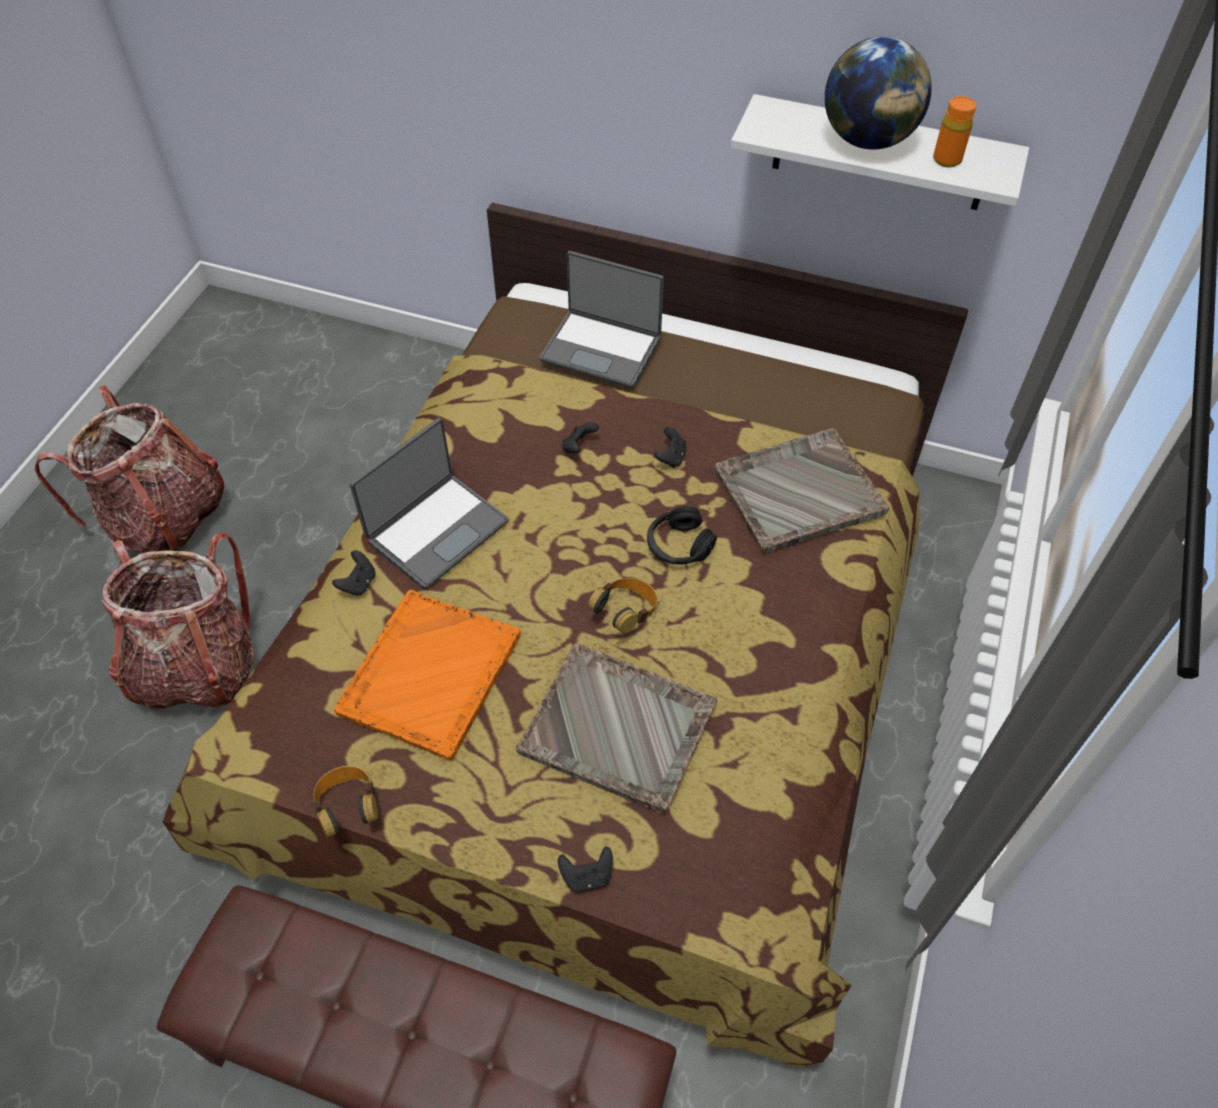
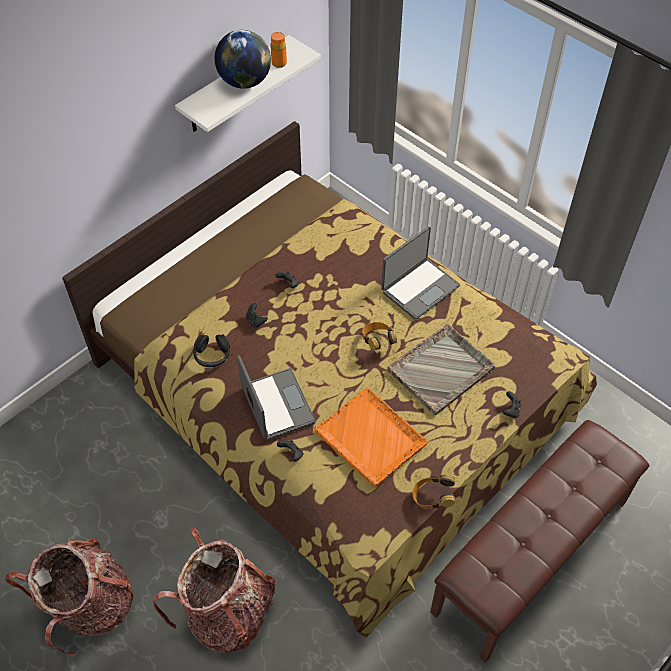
camera: 65 degrees left, 0 degrees up
(601, 349) = (189, 283): laptop -> laptop (419, 288)
(678, 545) = (348, 304): black headphones -> black headphones (212, 355)
(797, 492) = (342, 244): grey tray -> none

